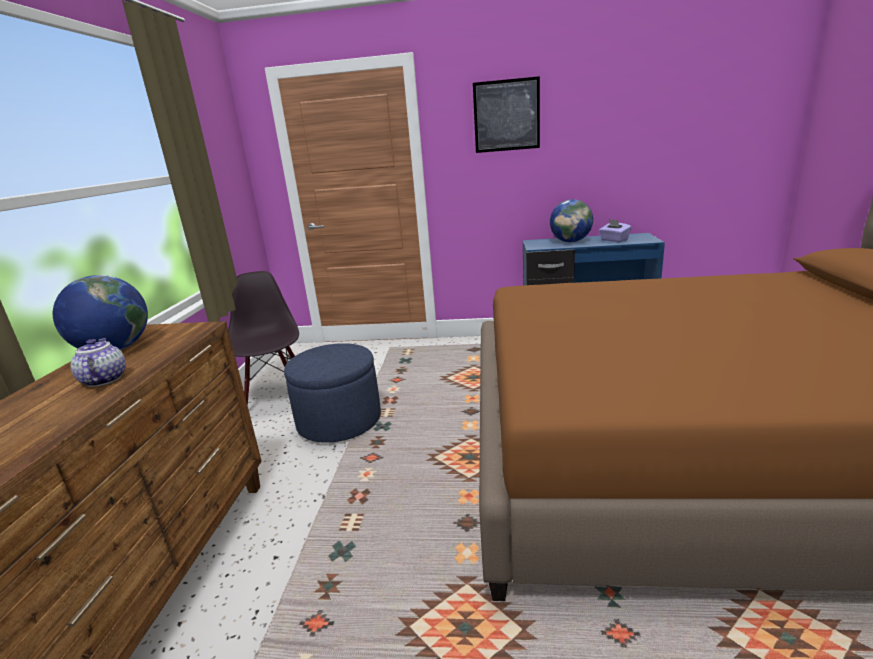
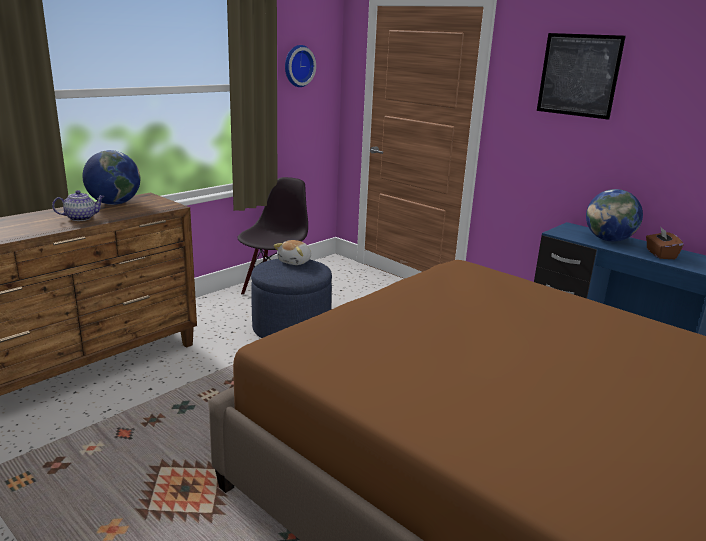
camera: 35 degrees right, 0 degrees up
(104, 379) = (81, 218): teapot -> teapot turned 45 degrees clockwise
(213, 150) = (297, 66): none -> wall clock
(320, 351) = (295, 262): none -> plush toy
(614, 240) = (660, 254): purple tissue box -> brown tissue box

